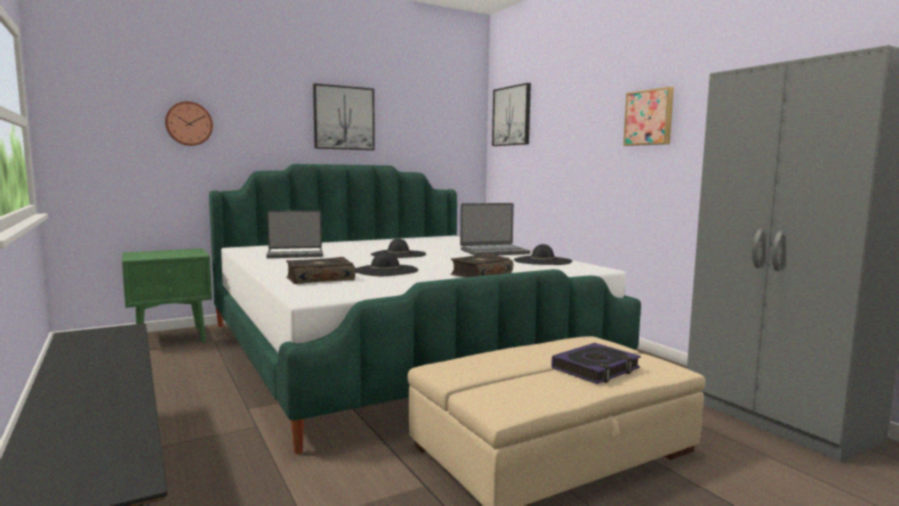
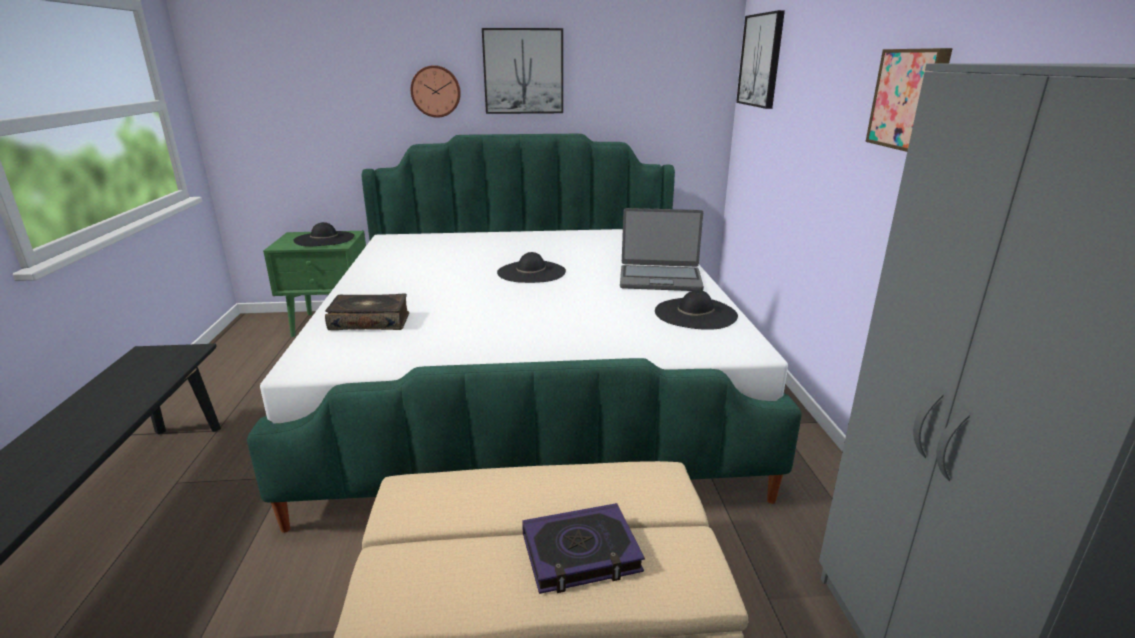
camera: 25 degrees right, 15 degrees up
(189, 124) = (339, 90): wall clock -> wall clock (436, 91)
(295, 254) = (422, 258): laptop -> none
(385, 270) = (464, 311): black hat -> black hat (324, 239)
(480, 274) = (562, 340): book -> none

